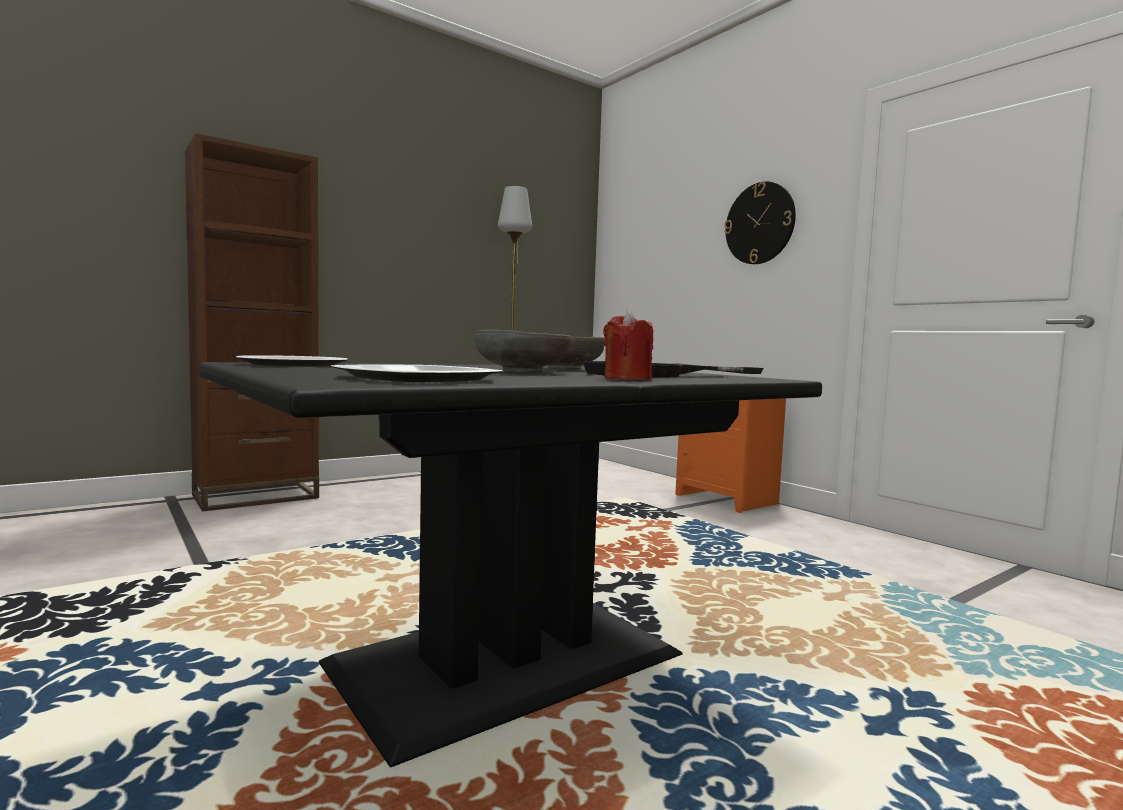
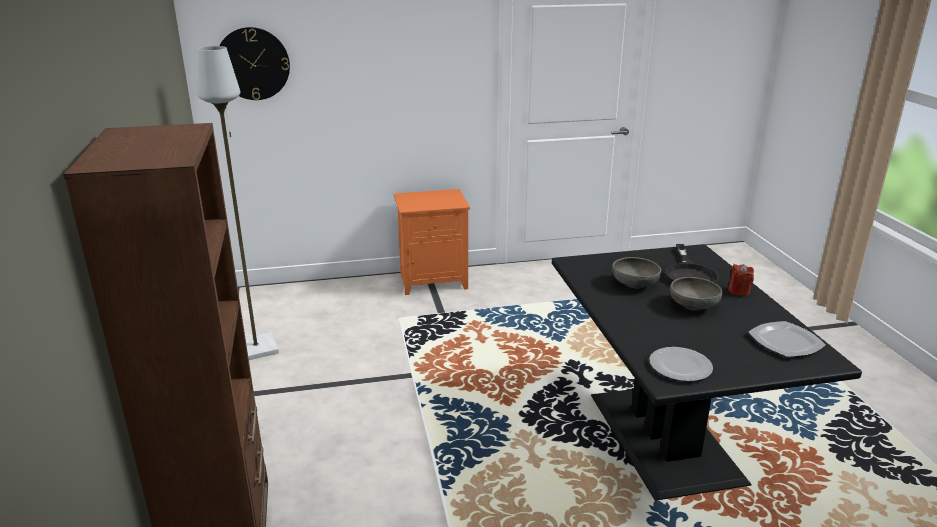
camera: 65 degrees left, 20 degrees up
(760, 223) = (416, 59): wall clock -> wall clock (253, 64)

